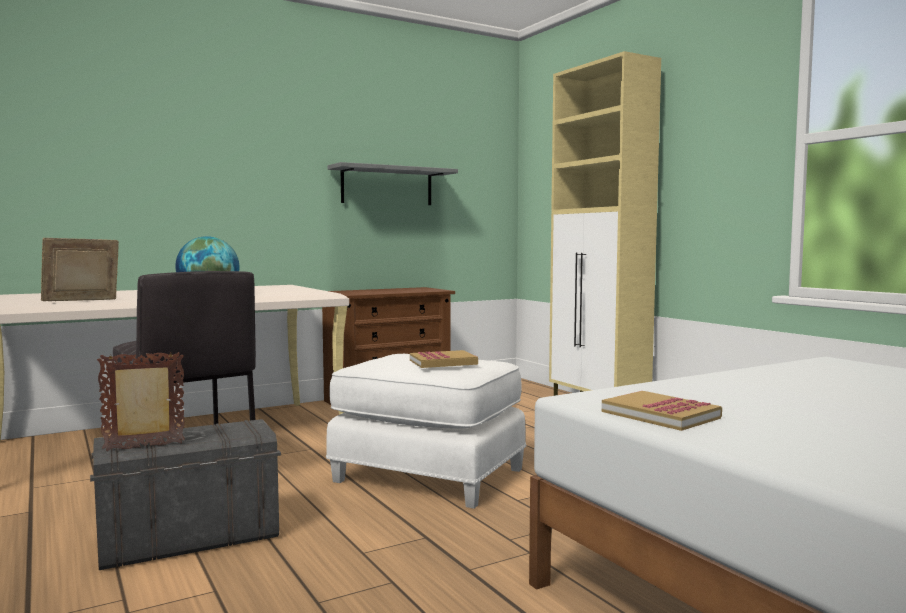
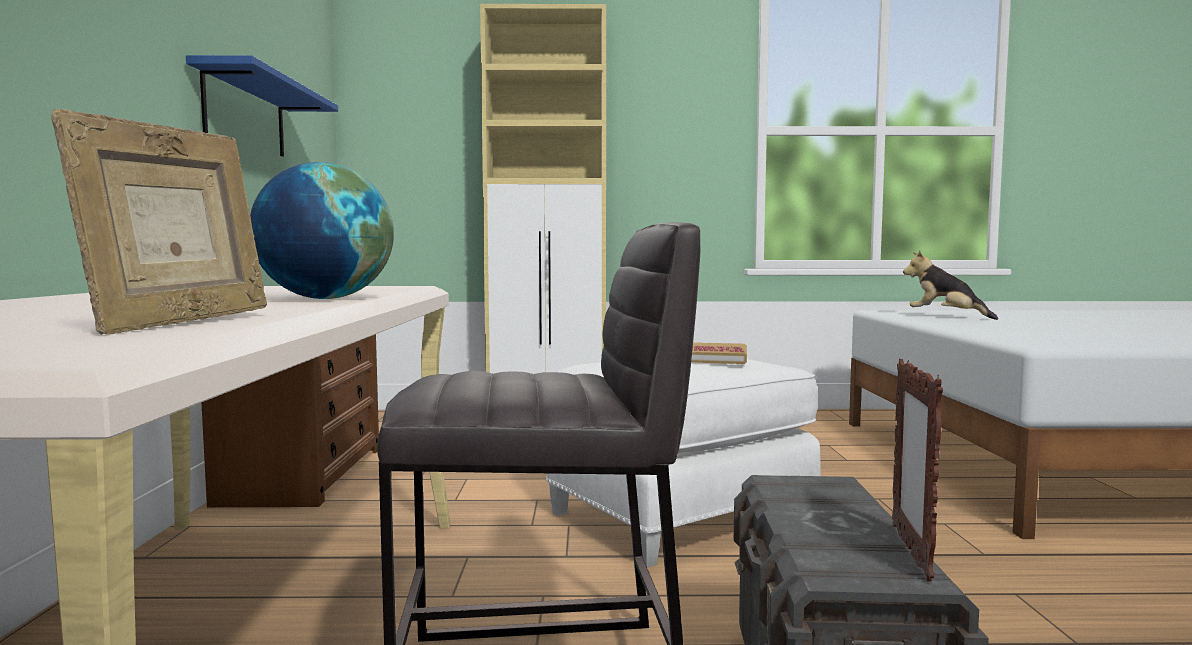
camera: 60 degrees left, 0 degrees up
(82, 301) = (182, 323): picture frame -> picture frame turned 150 degrees counterclockwise
(387, 186) = (245, 114): grey shelf -> blue shelf
(660, 414) = (1110, 341): book -> none
(823, 375) = (946, 317): none -> plush toy

